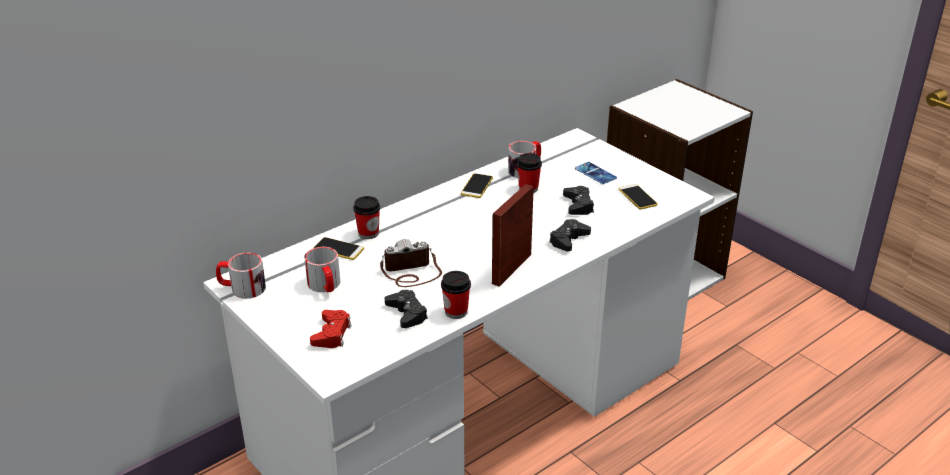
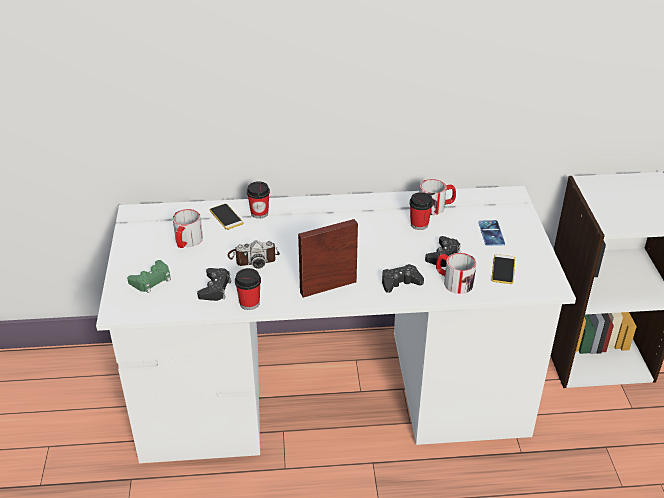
camera: 35 degrees right, 5 degrees up
(242, 288) = (135, 220): mug -> mug (453, 281)
(332, 334) = (151, 280): red game controller -> green game controller
(411, 273) = (253, 257): camera -> camera turned 150 degrees clockwise
(477, 186) = (381, 206): phone -> none

